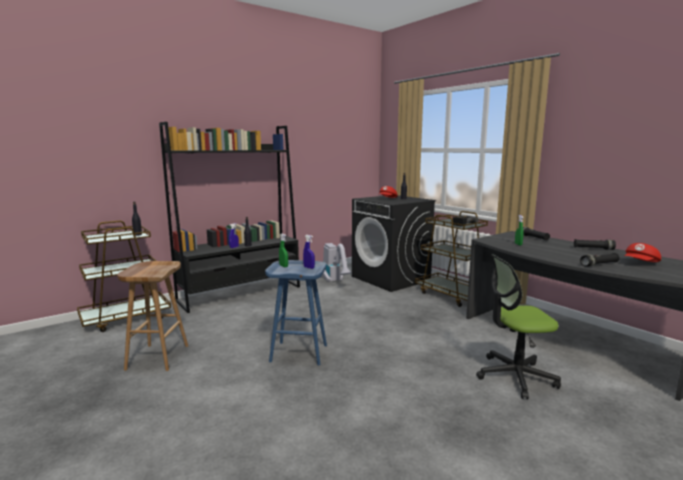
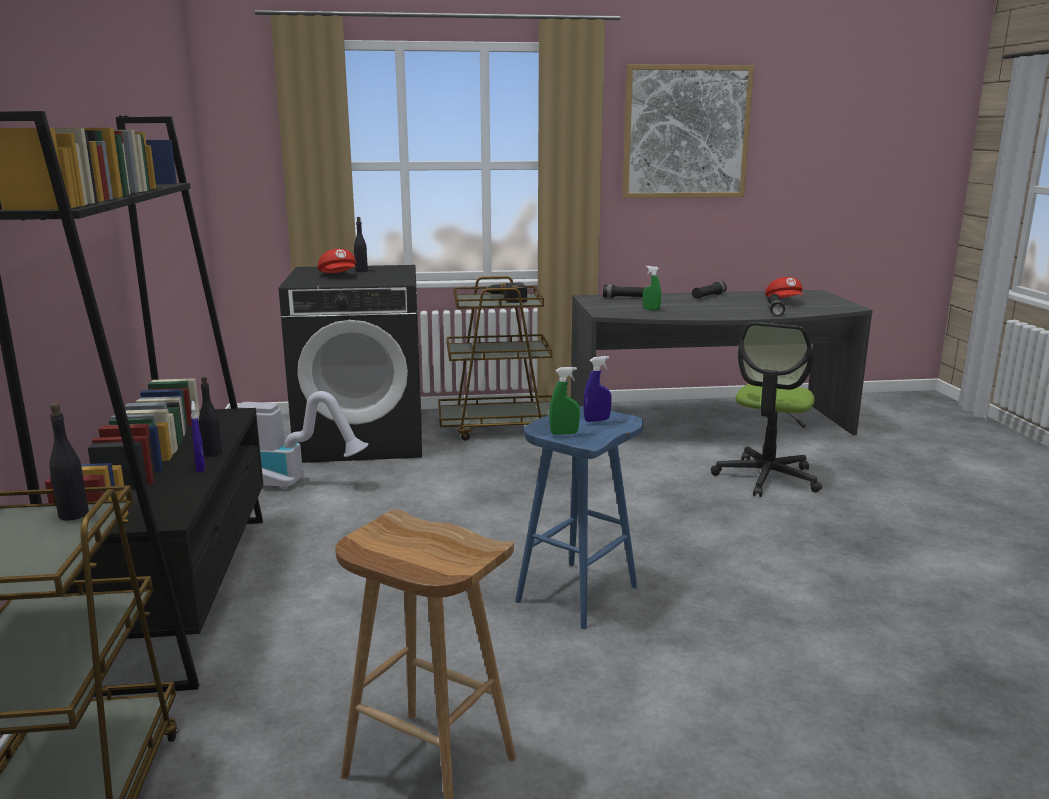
camera: 60 degrees left, 5 degrees up
(613, 128) = (686, 132): none -> picture

